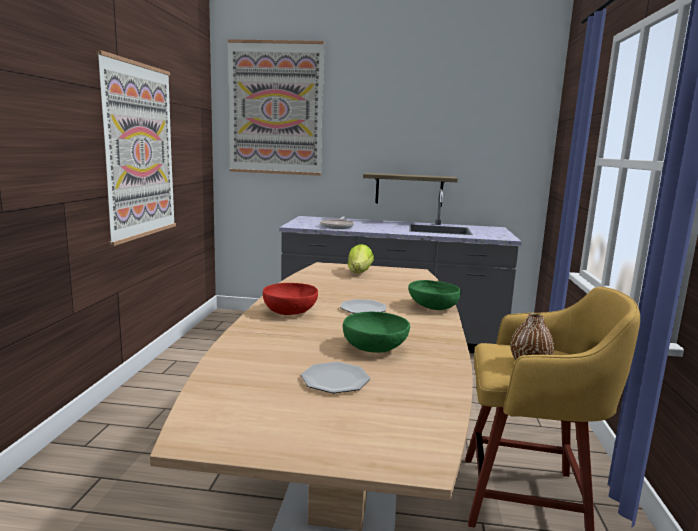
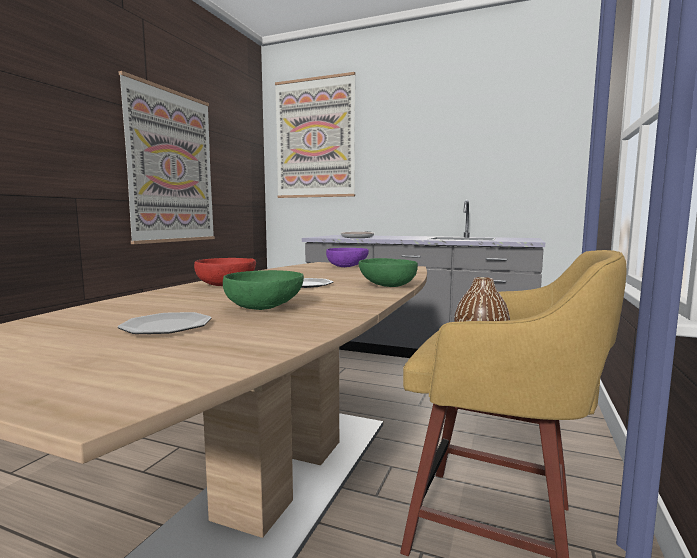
camera: 15 degrees right, 5 degrees down
(359, 273) = (347, 267): lettuce -> purple bowl
(409, 189) = (438, 205): shelf -> none

